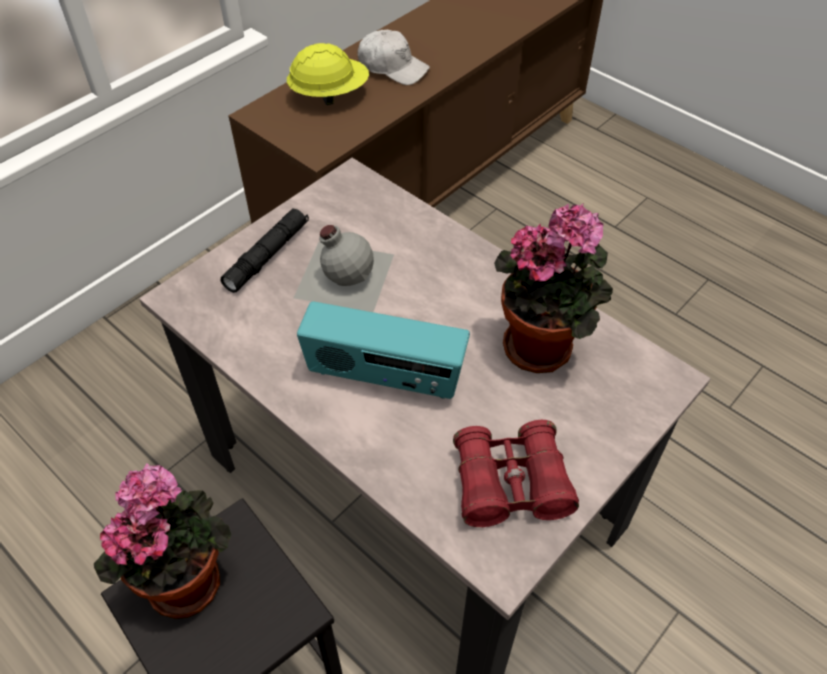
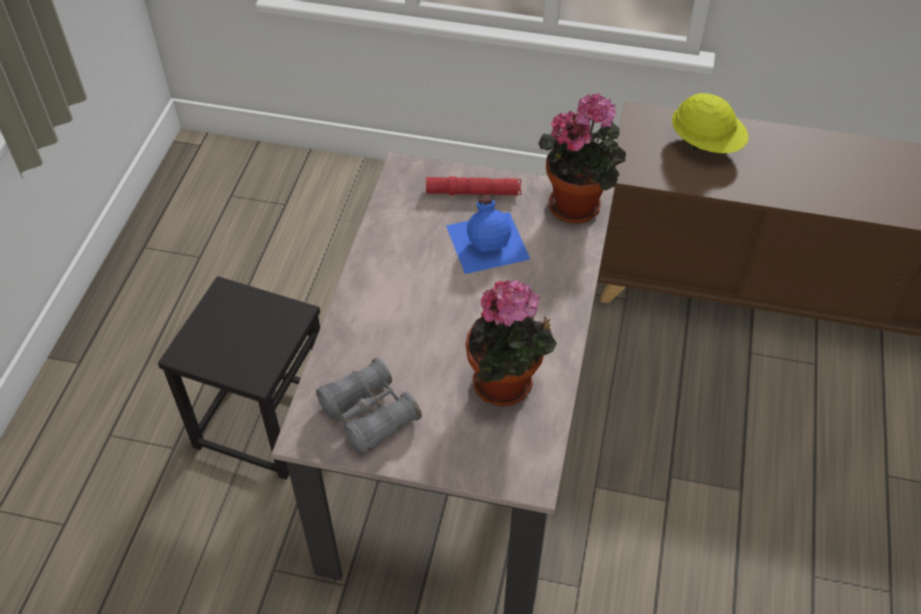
camera: 60 degrees right, 0 degrees up
(186, 577) = (249, 309): potted plant -> potted plant (578, 204)
(267, 255) = (473, 192): black flashlight -> red flashlight
(343, 274) = (488, 241): grey bottle -> blue bottle
(384, 376) = (413, 306): radio -> none
(392, 67) = (783, 164): white cap -> none
(510, 484) = (369, 415): red binoculars -> grey binoculars

